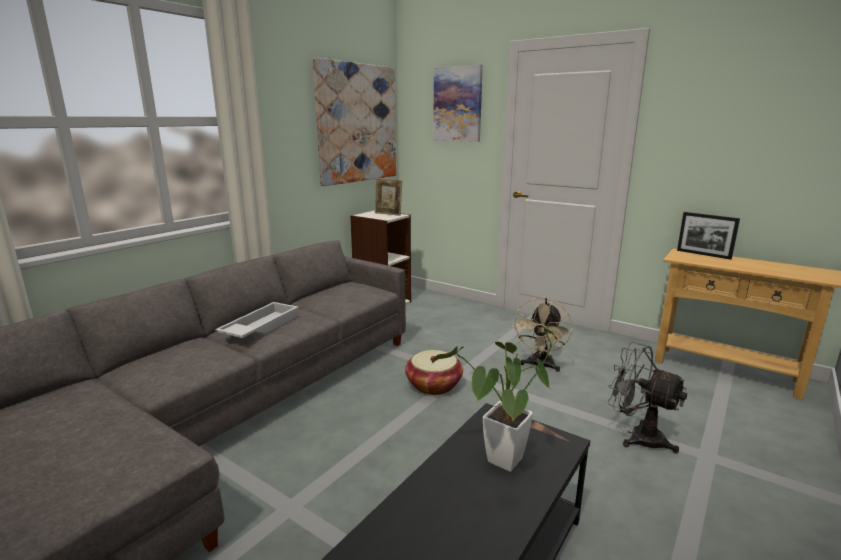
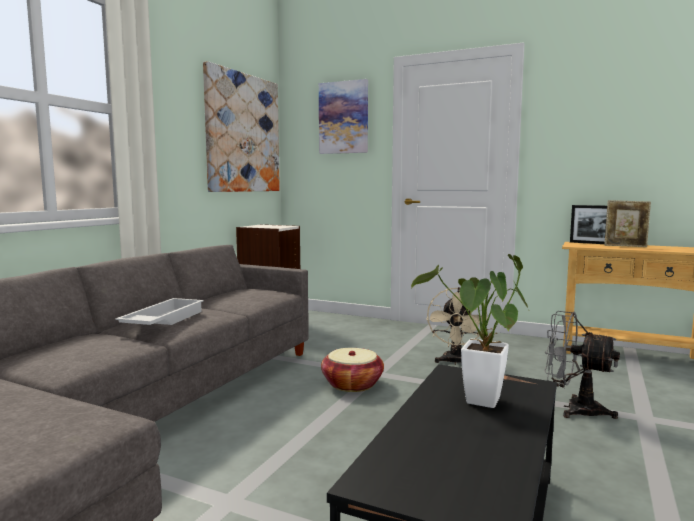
camera: 10 degrees left, 10 degrees down
(388, 214) = (276, 226): picture frame -> picture frame (625, 246)

